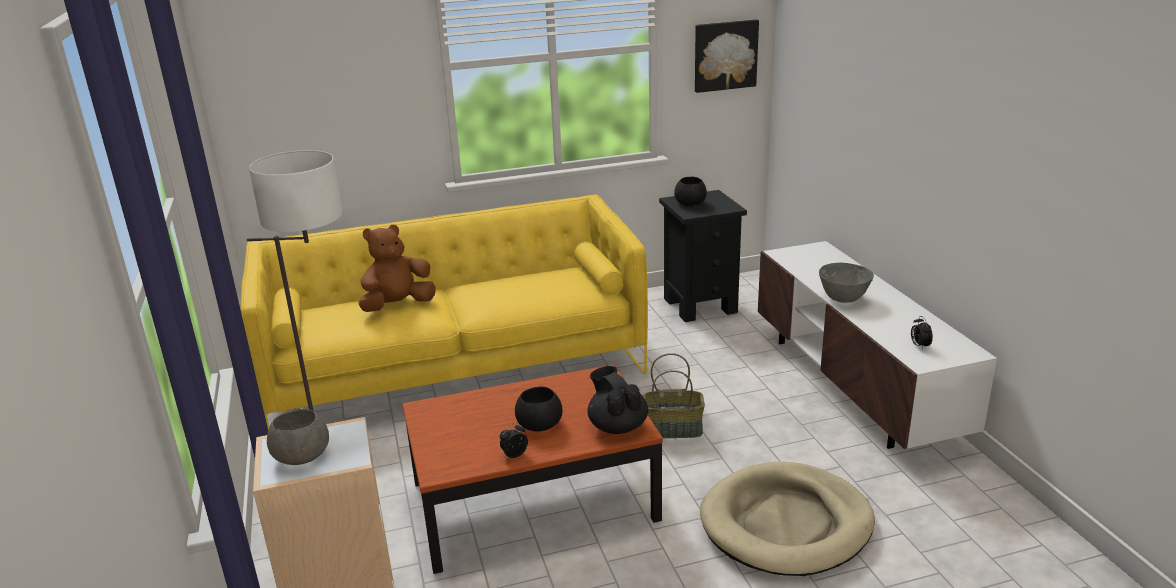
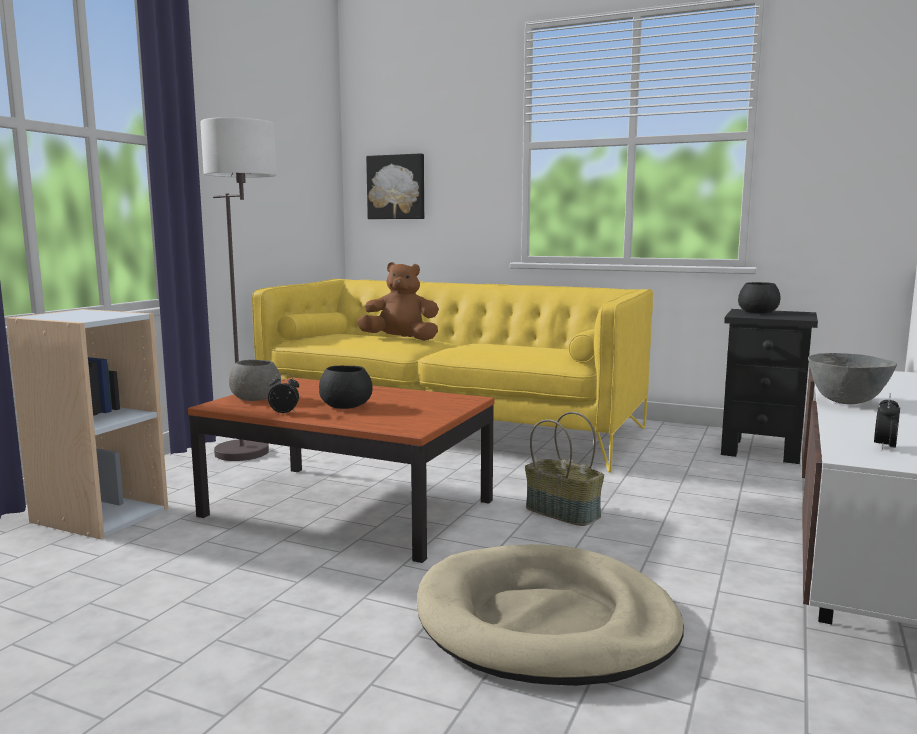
camera: 40 degrees right, 15 degrees down
(300, 456) = (70, 315): grey bowl -> grey bowl (255, 398)
(617, 426) = (401, 422): black teapot -> none
(725, 55) = (850, 150): picture -> picture (396, 187)

